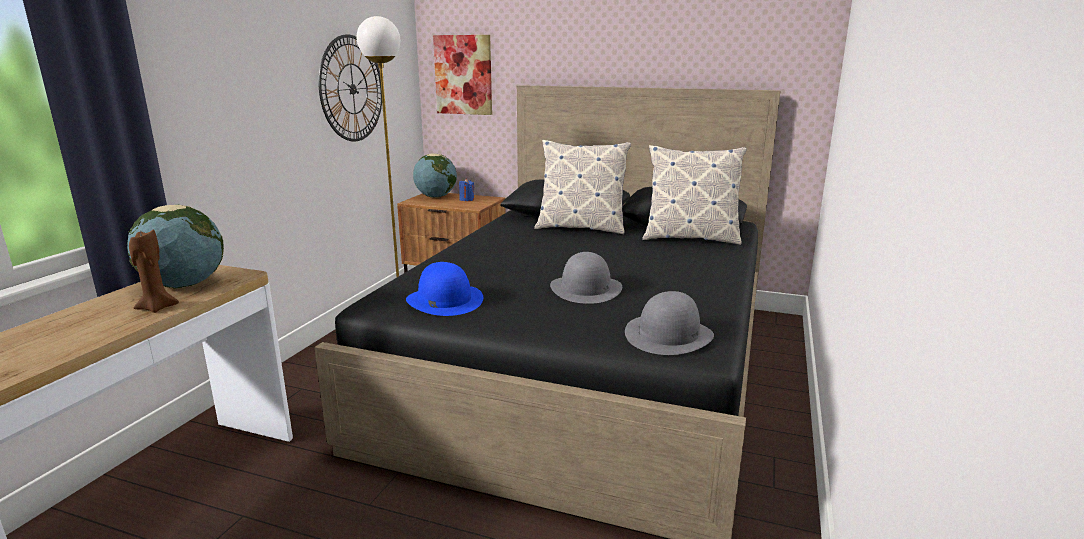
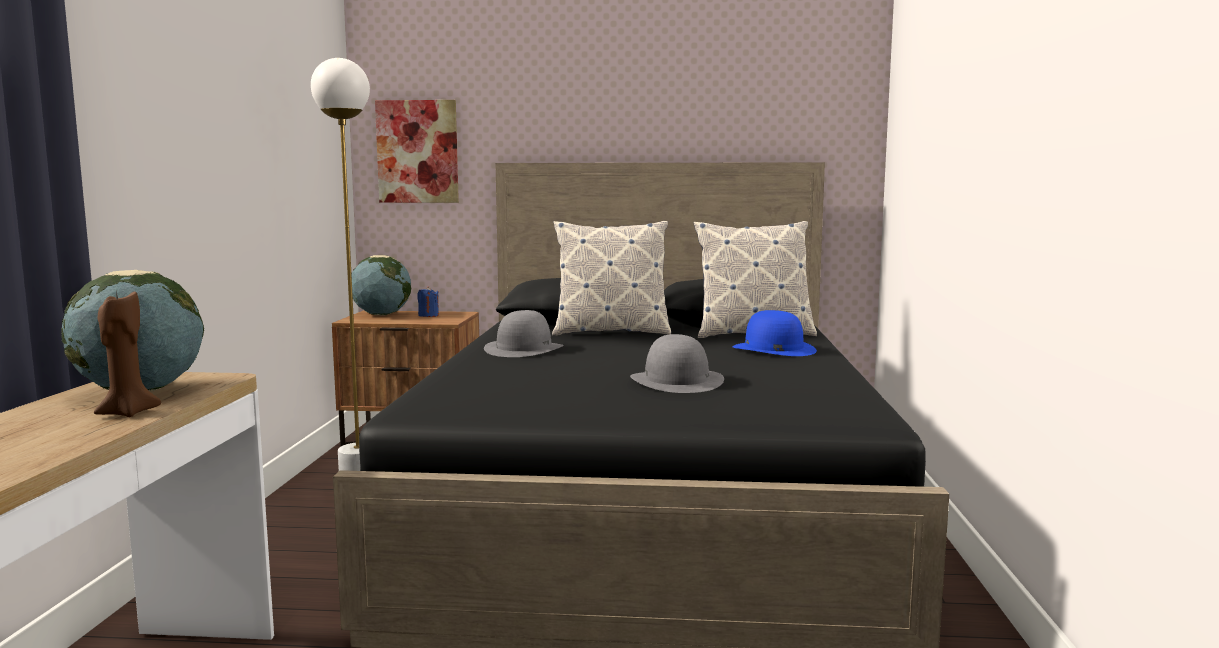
camera: 15 degrees left, 10 degrees down
(352, 89) = (284, 159): wall clock -> none
(444, 300) = (506, 402): blue hat -> blue hat (773, 349)
(668, 335) = (817, 410): grey hat -> grey hat (524, 349)

